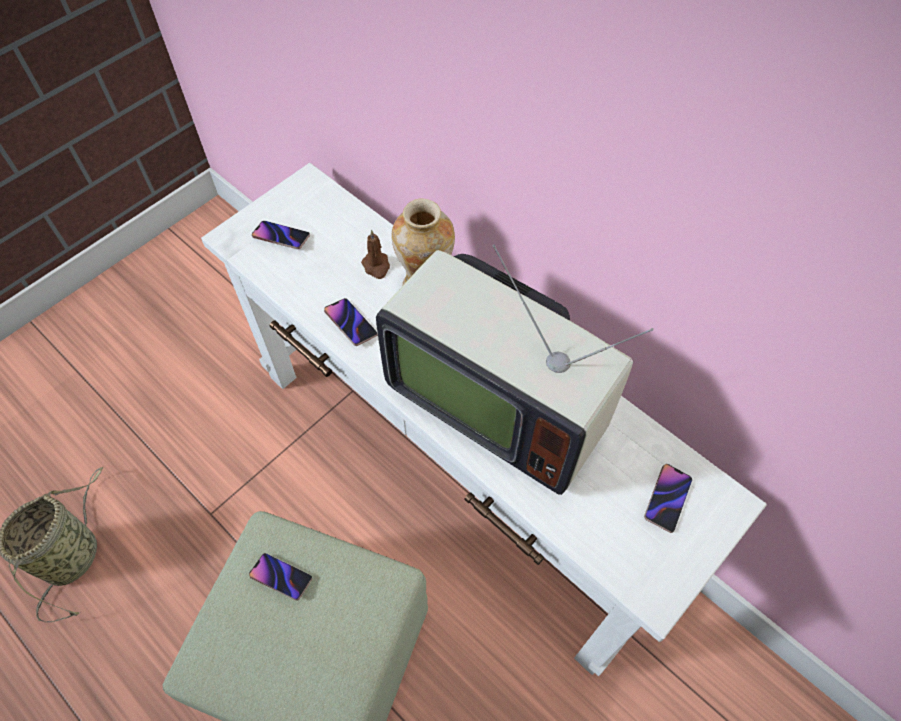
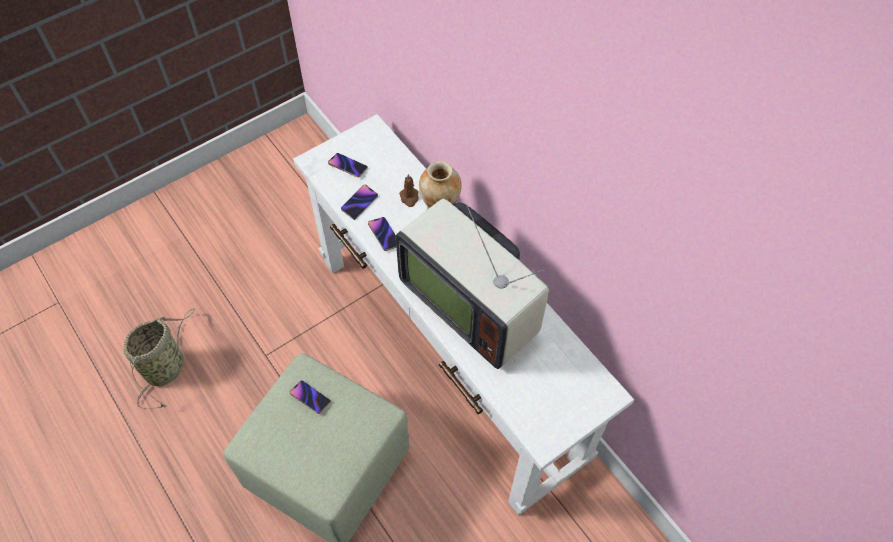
camera: 10 degrees right, 0 degrees up
(667, 499) = (568, 384): phone -> phone (359, 203)

